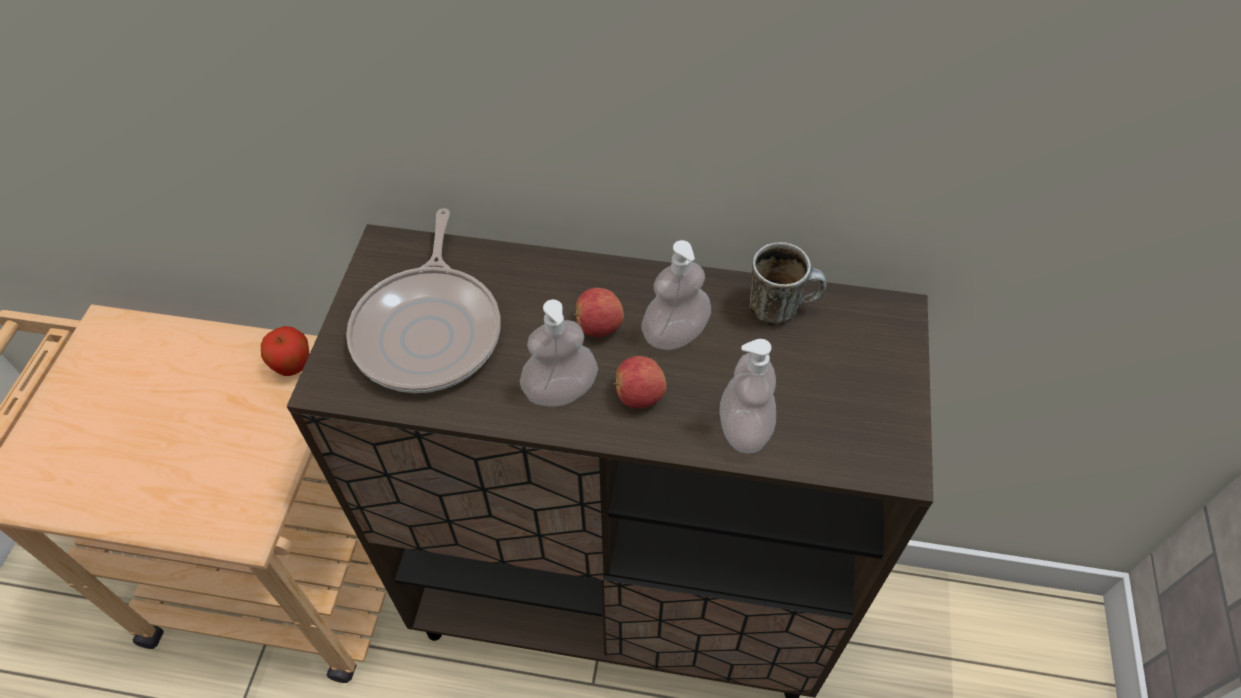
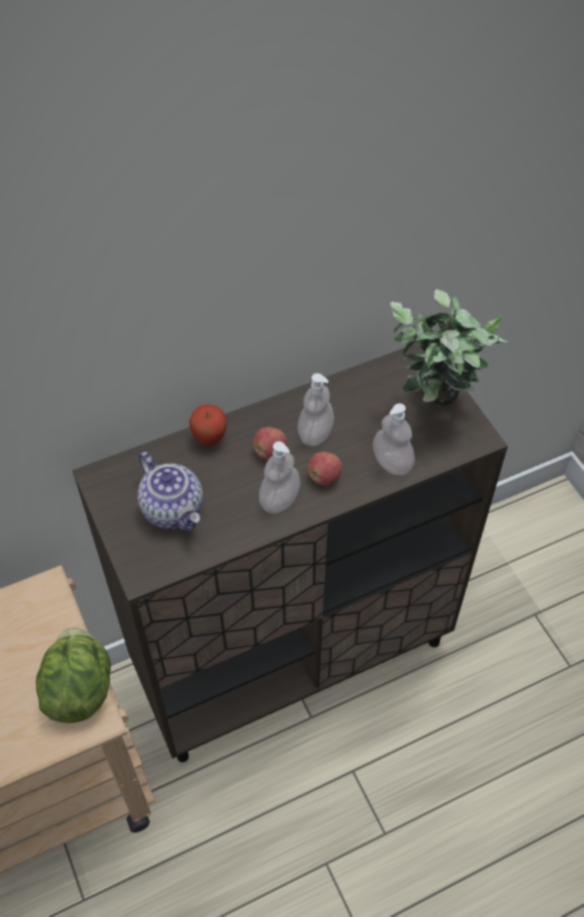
camera: 35 degrees left, 0 degrees up
(258, 484) = (79, 688): none -> lettuce
(293, 367) = (34, 605): apple -> apple (210, 438)
(430, 330) = (174, 509): frying pan -> teapot
(781, 308) = (359, 387): mug -> none
(860, 393) = (434, 411): none -> potted plant

